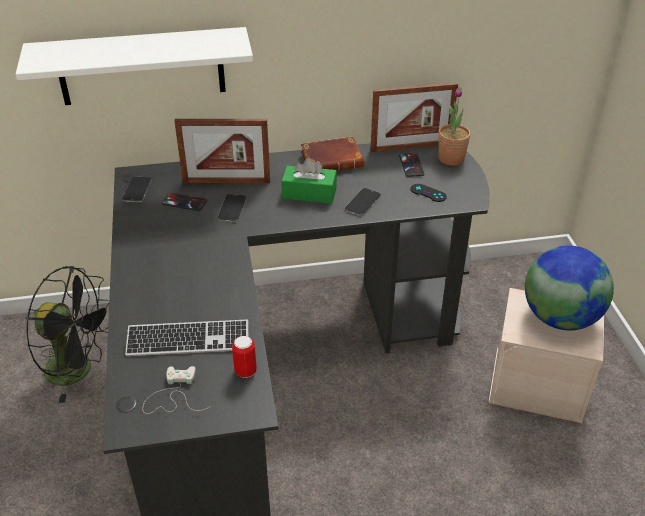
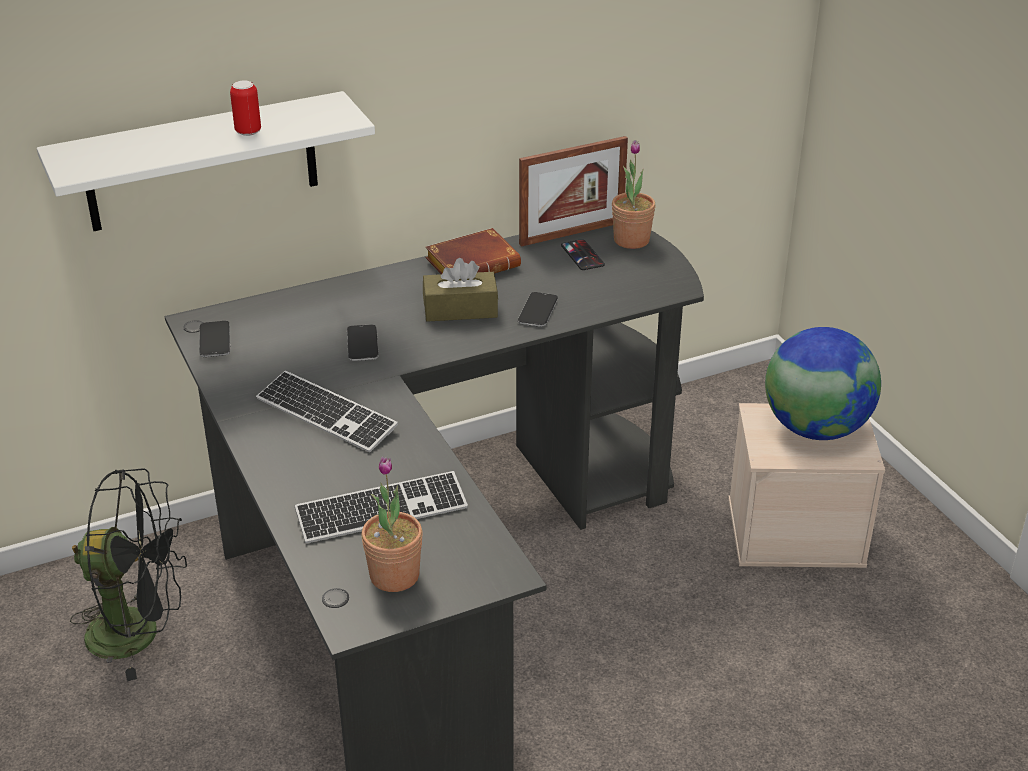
camera: 15 degrees left, 5 degrees down
(173, 395) = (394, 576): white game controller -> potted plant
(184, 202) = (291, 346): phone -> none
(184, 258) = (326, 414): none -> keyboard
(226, 181) = (338, 311): picture frame -> none
(245, 371) = (475, 532): can -> can (248, 131)
(309, 193) = (460, 309): green tissue box -> brown tissue box
(428, 193) = (619, 286): black game controller -> none

